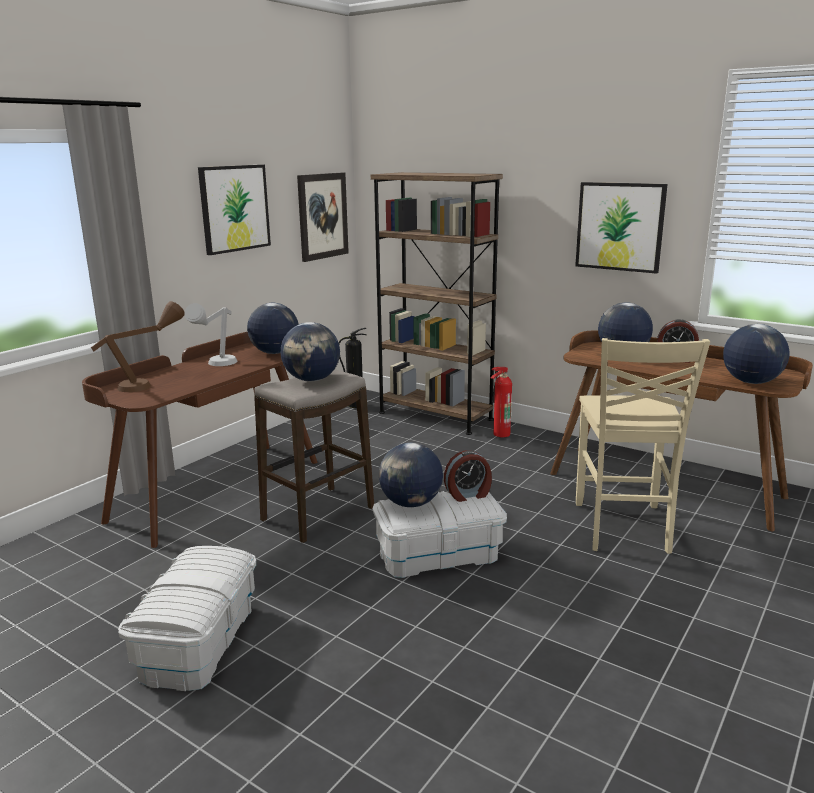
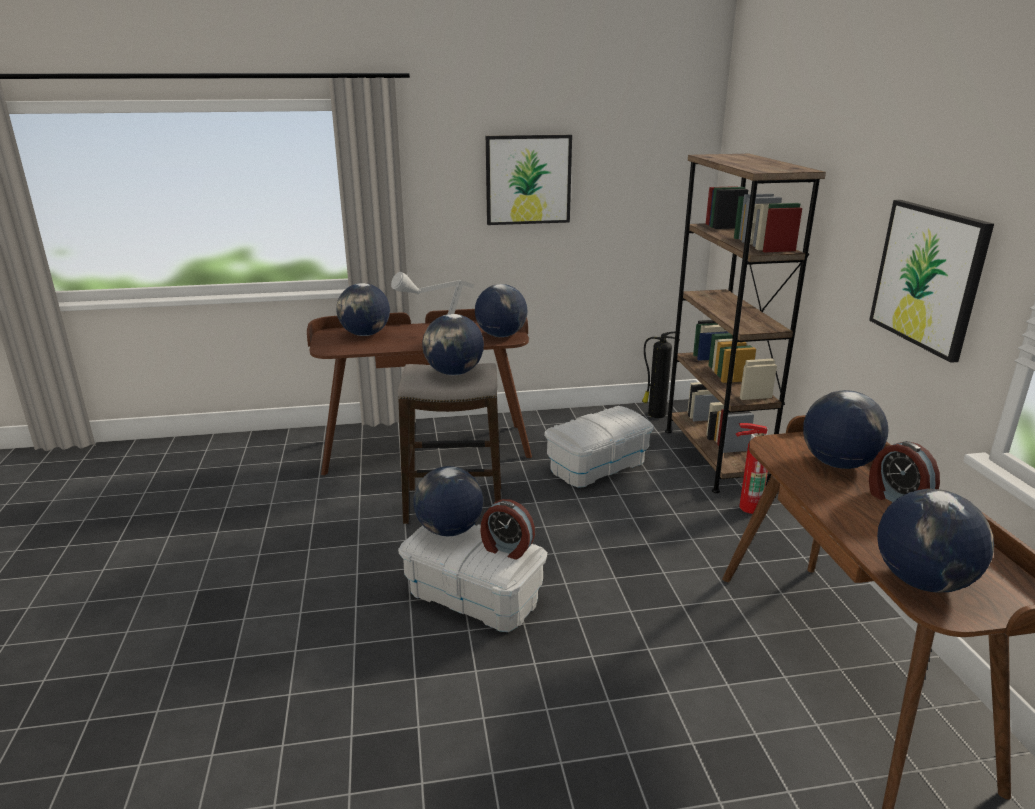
camera: 45 degrees right, 5 degrees up
(149, 383) = (365, 334): brown table lamp -> globe
(198, 641) = (235, 559): white storage box -> white storage box (597, 465)
(322, 216) = (657, 196): picture -> none
(622, 528) = (688, 683): beige chair -> none

